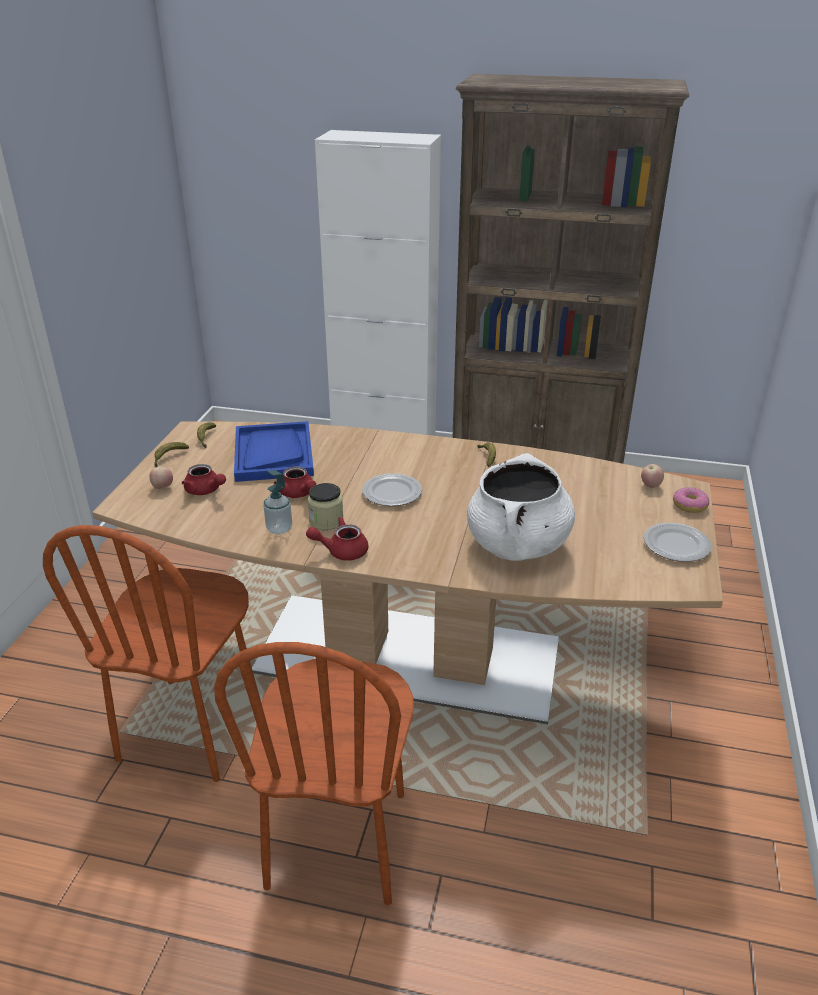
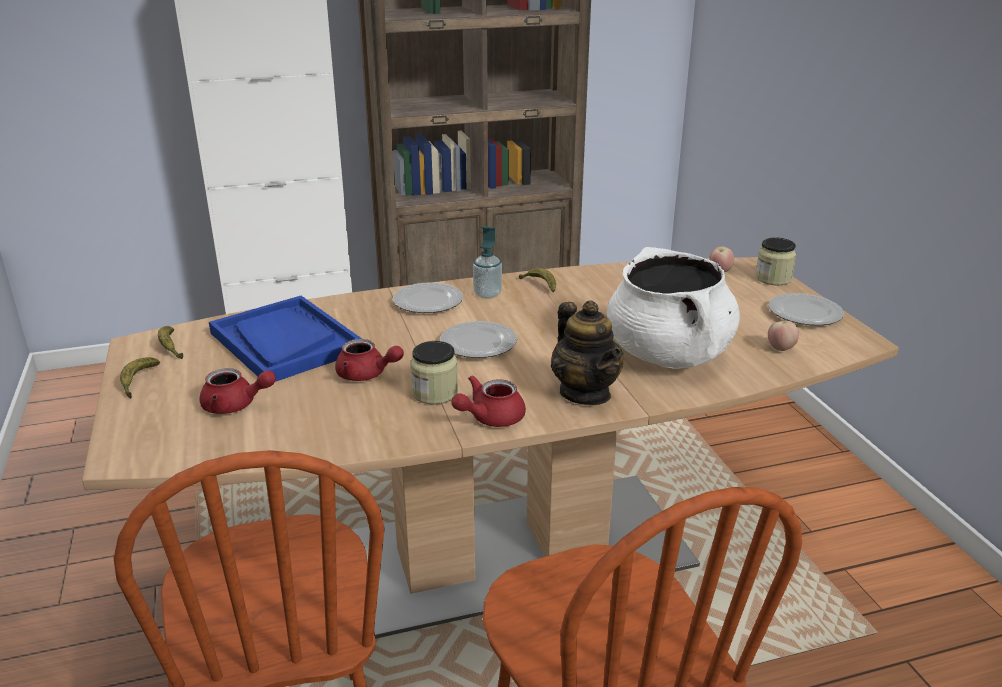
camera: 30 degrees left, 5 degrees down
(163, 487) = (167, 419): apple -> apple (781, 348)
(279, 529) = (385, 418): soap dispenser -> soap dispenser (487, 294)
(393, 449) = (429, 302): none -> plate
(423, 554) = (585, 393): none -> teapot
(690, 505) = (773, 278): donut -> jar

